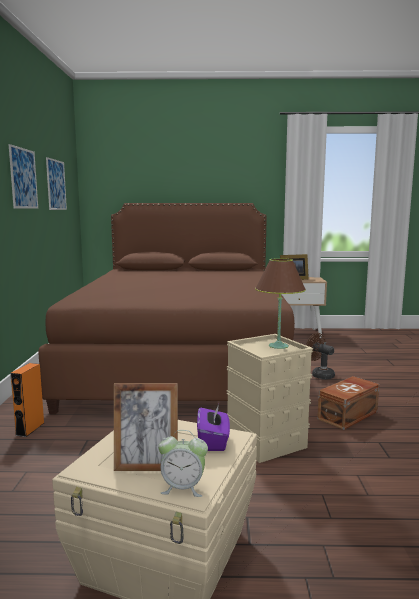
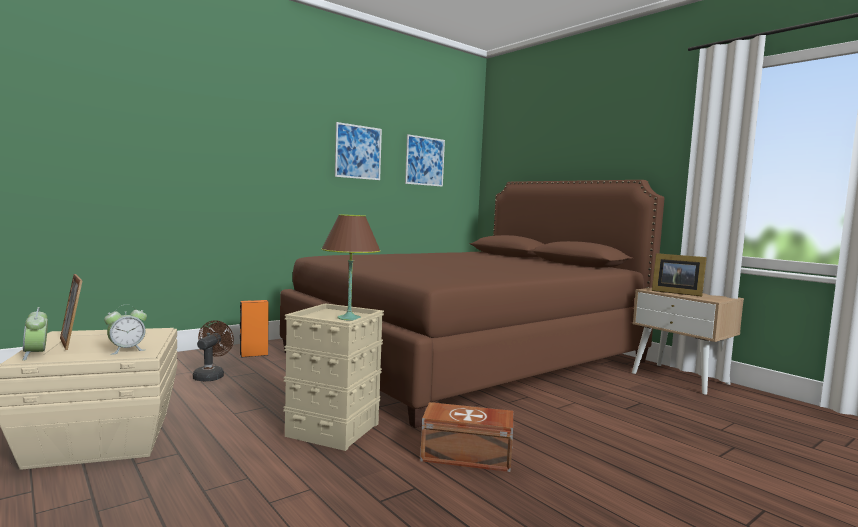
camera: 50 degrees right, 5 degrees down
(213, 441) = (126, 350): purple tissue box -> alarm clock
(319, 375) = (565, 418): brown fan -> brown fan (211, 375)

